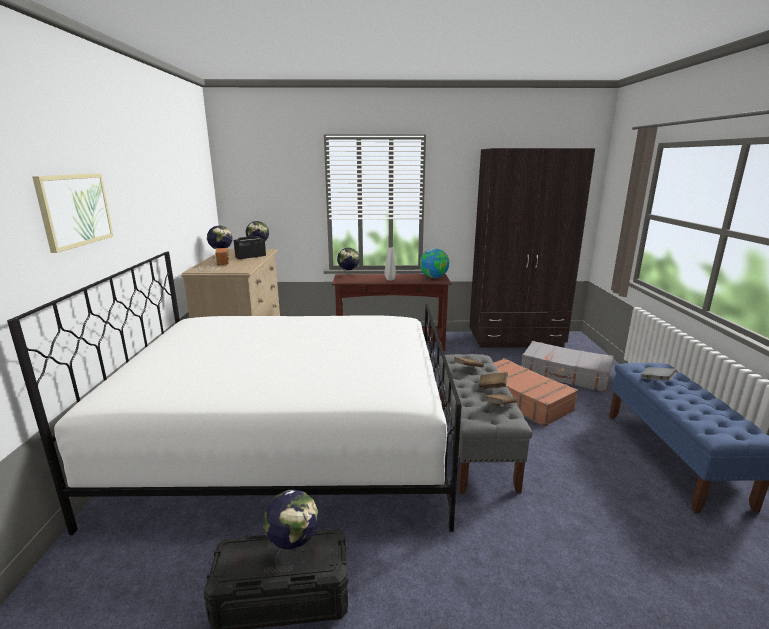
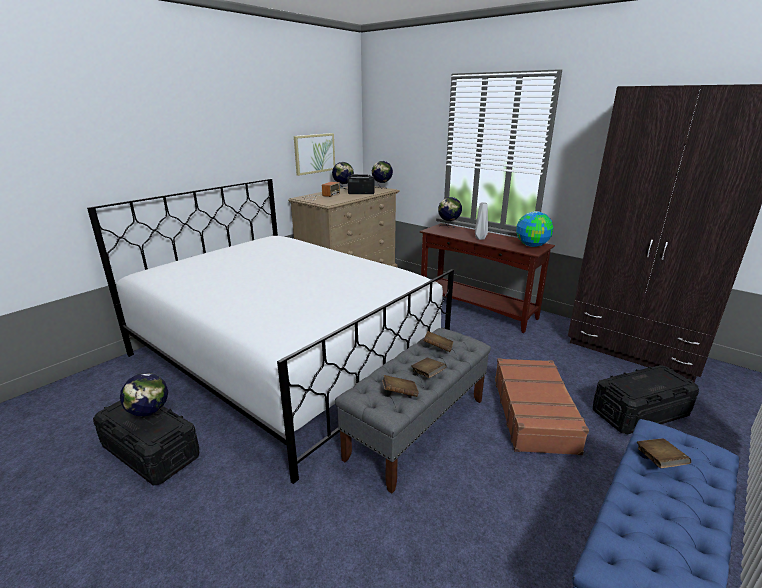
camera: 40 degrees right, 5 degrees up
(75, 210) = (168, 139): picture -> picture (314, 153)
(565, 374) = (640, 413): grey suitcase -> black storage box
(657, 380) = (659, 461): grey book -> brown book

